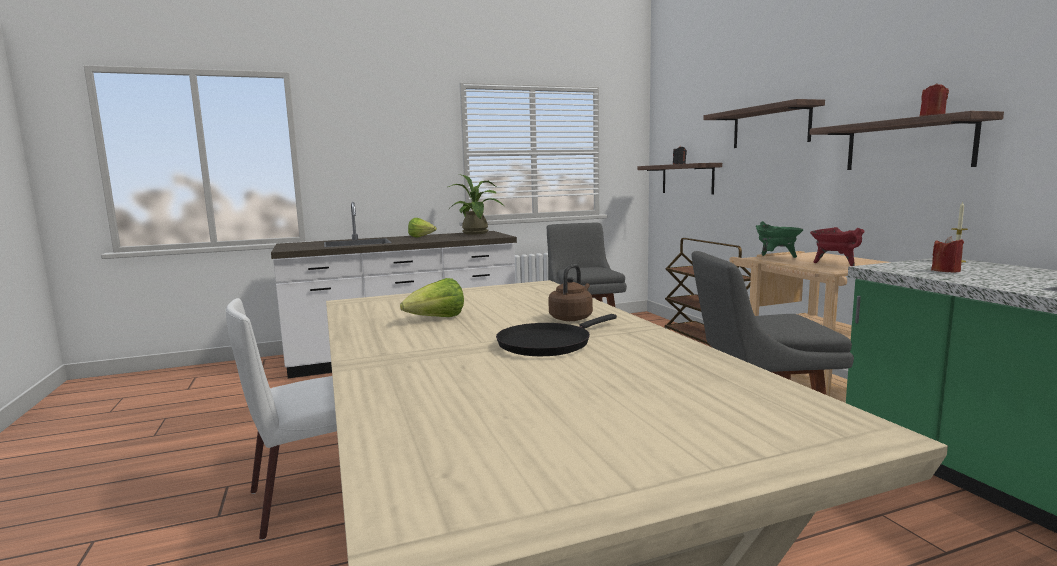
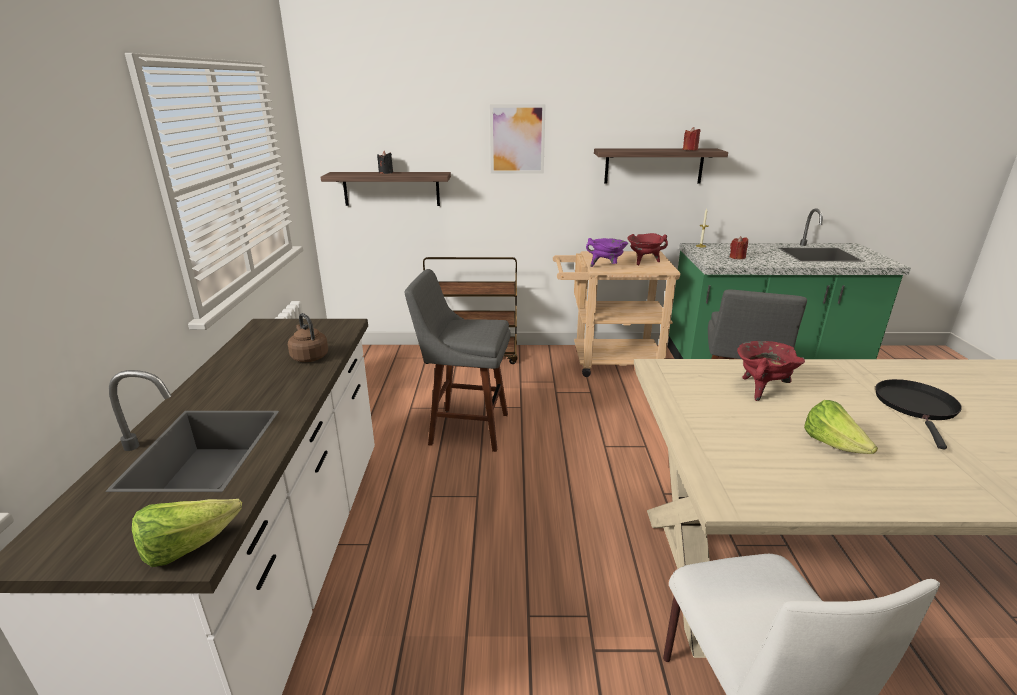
camera: 70 degrees left, 15 degrees up
(422, 237) = (246, 378): lettuce -> lettuce (187, 547)
(476, 233) = (273, 333): potted plant -> none
(528, 304) = (761, 389): none -> red cooking pot
(548, 343) = (916, 407): black frying pan -> black frying pan turned 135 degrees counterclockwise
(572, 318) = (824, 382): brown kettle -> brown kettle (309, 356)
(770, 126) = (517, 139): shelf -> picture
(776, 257) = (606, 266): green cooking pot -> purple cooking pot

